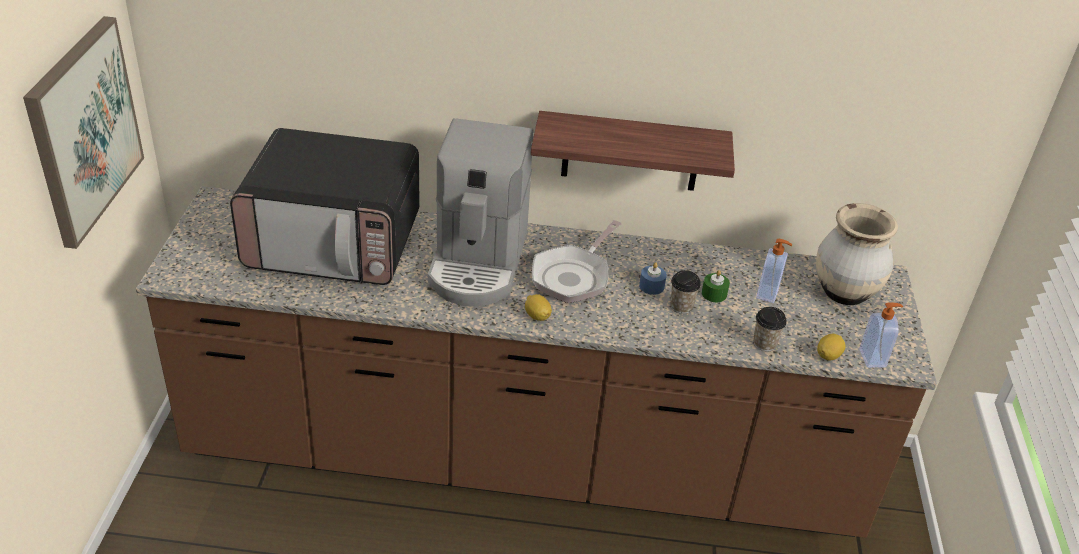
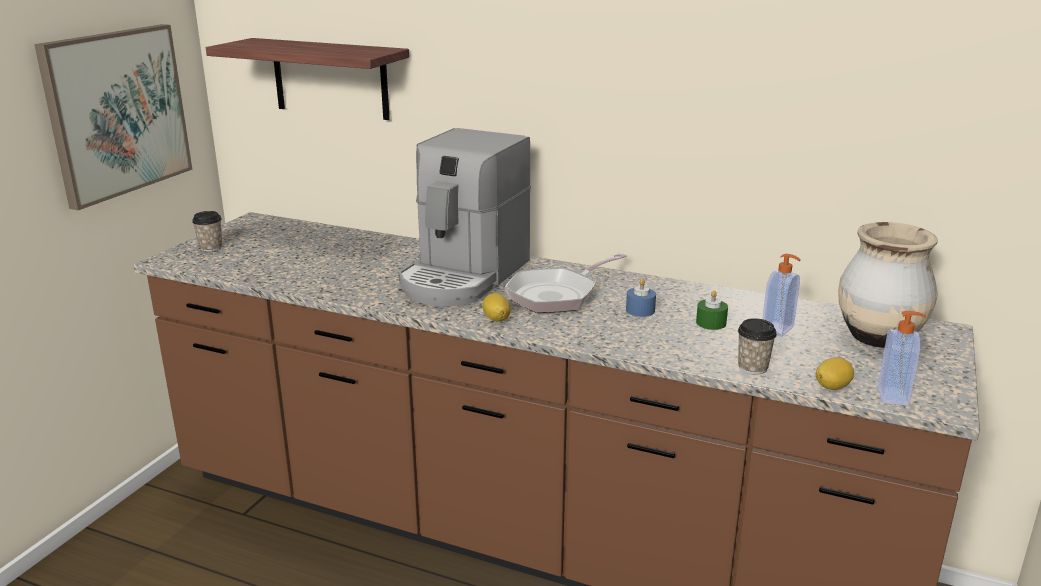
camera: 20 degrees right, 15 degrees down
(335, 243) = (334, 253): microwave -> none
(631, 151) = (638, 173): shelf -> shelf (330, 78)
(681, 306) = (665, 328): cup -> cup (211, 248)

